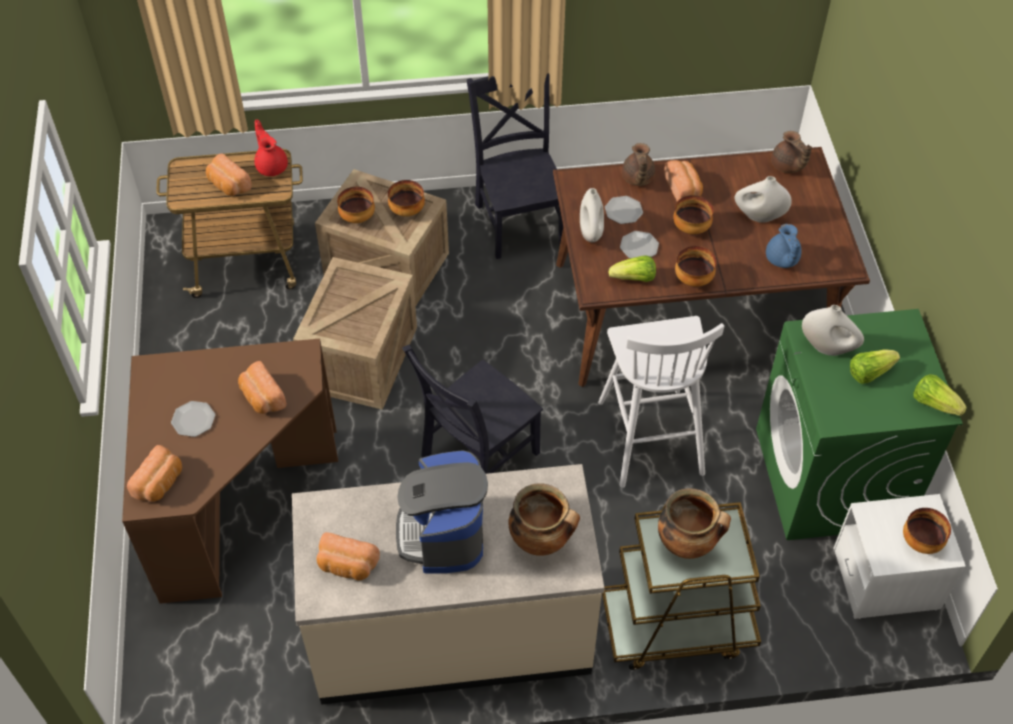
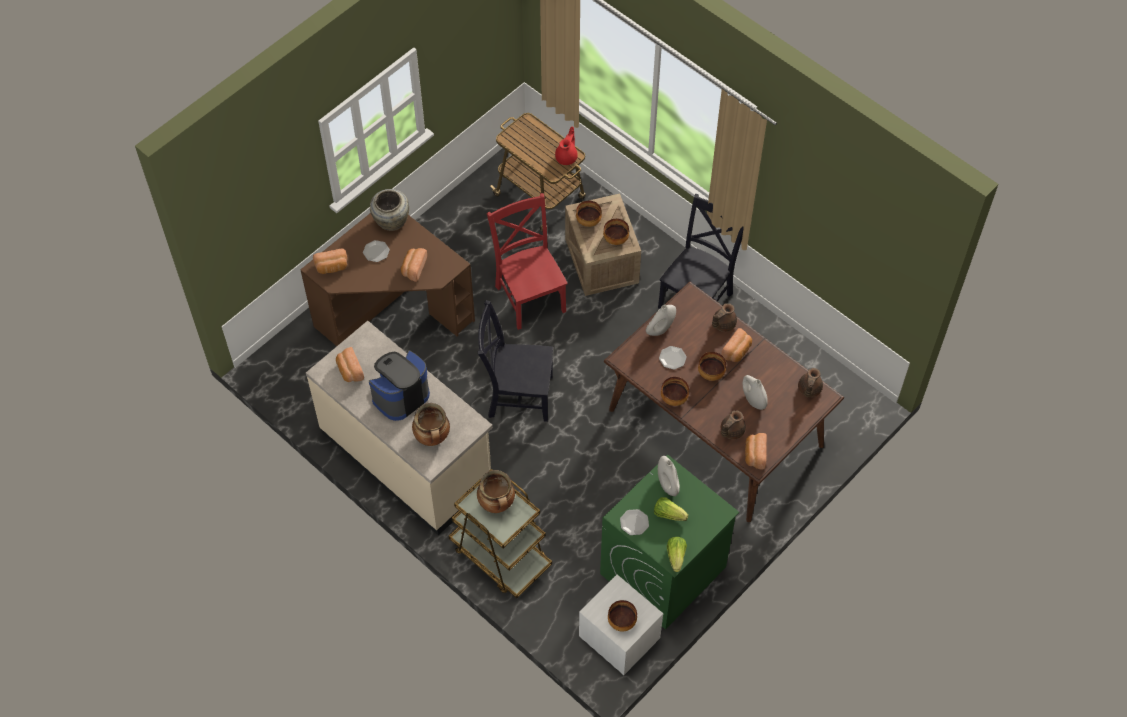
camera: 50 degrees right, 5 degrees up
(169, 376) = (391, 222): none -> beige vase
(228, 185) = (535, 150): bread -> bread (754, 455)
(360, 356) = (530, 296): crate -> red chair
(624, 211) = (691, 334): plate -> plate (634, 523)
(634, 278) = (647, 371): lettuce -> none
(649, 435) = (607, 465): white stool -> none
(782, 260) = (731, 431): blue teapot -> brown teapot

